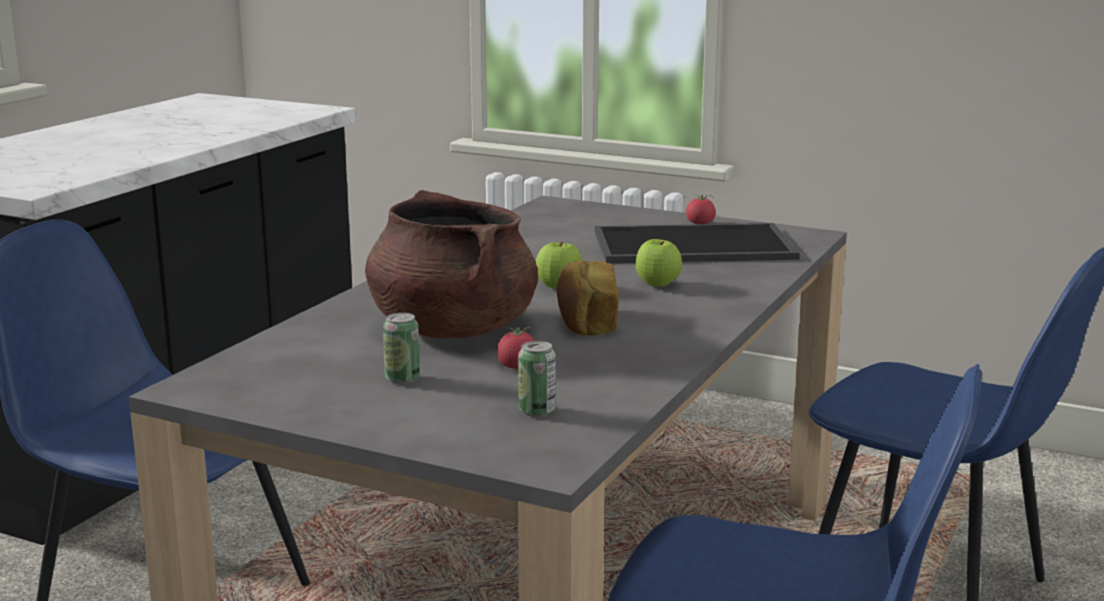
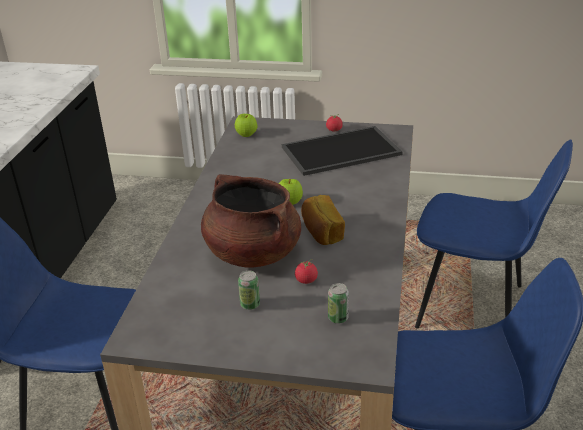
camera: 15 degrees left, 15 degrees up
(658, 285) = (341, 191): apple -> apple (246, 135)

